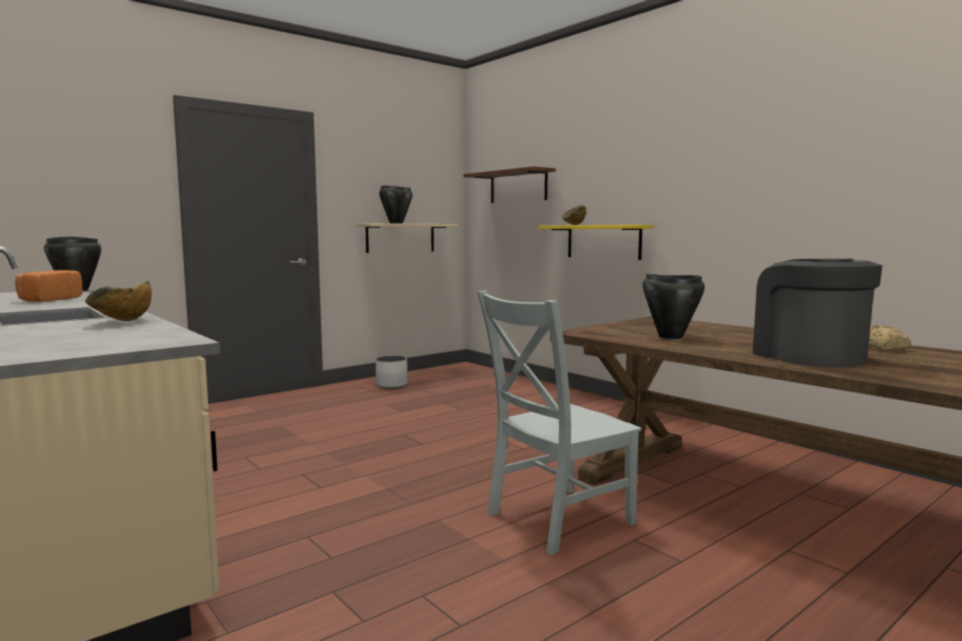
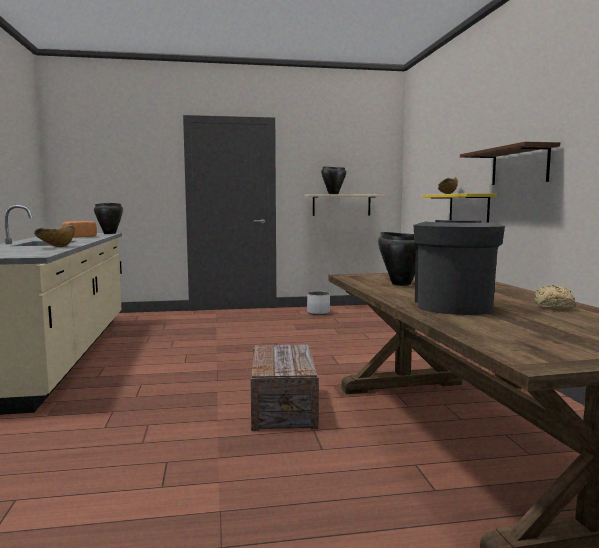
camera: 30 degrees right, 0 degrees up
(518, 186) = (426, 163): brown shelf -> brown shelf (519, 166)
(554, 520) = (283, 407): grey chair -> crate

